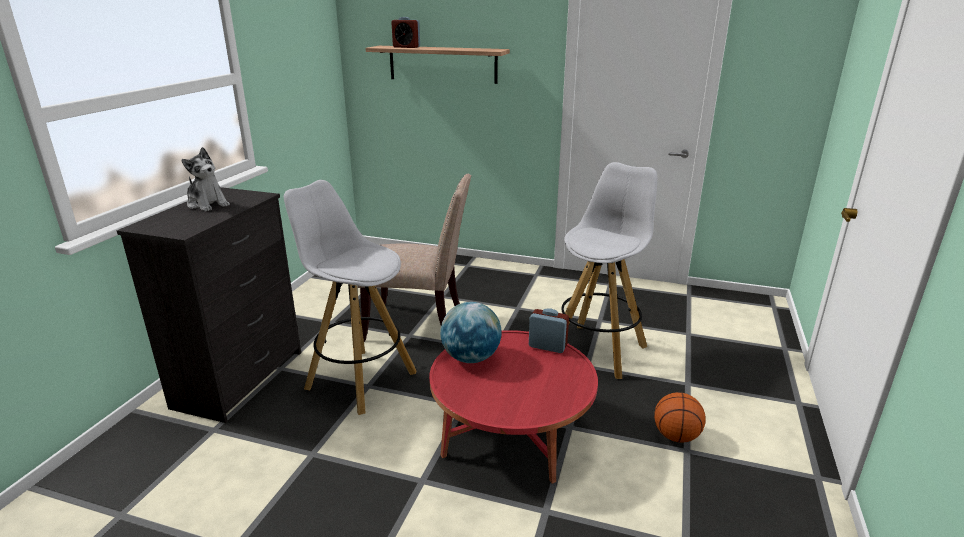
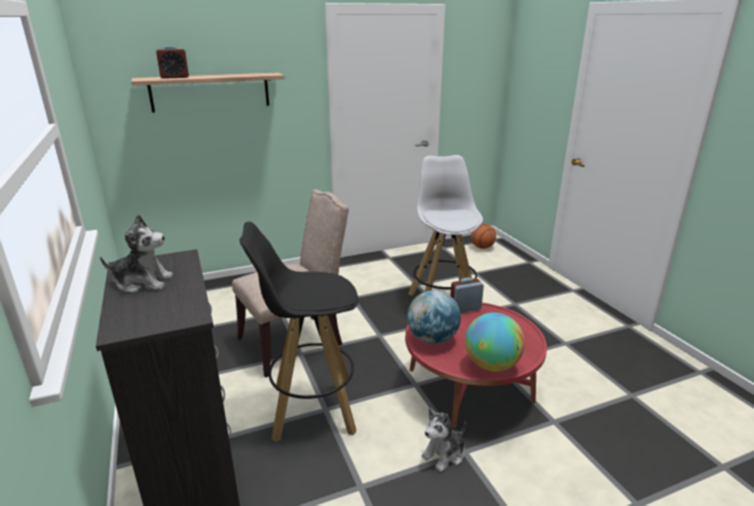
camera: 40 degrees left, 0 degrees up
(359, 380) = (311, 408): white stool -> black stool
(403, 472) = (444, 454): none -> plush toy
(482, 404) = (492, 365): none -> globe
(676, 436) = (550, 337): basketball -> basketball (482, 247)

